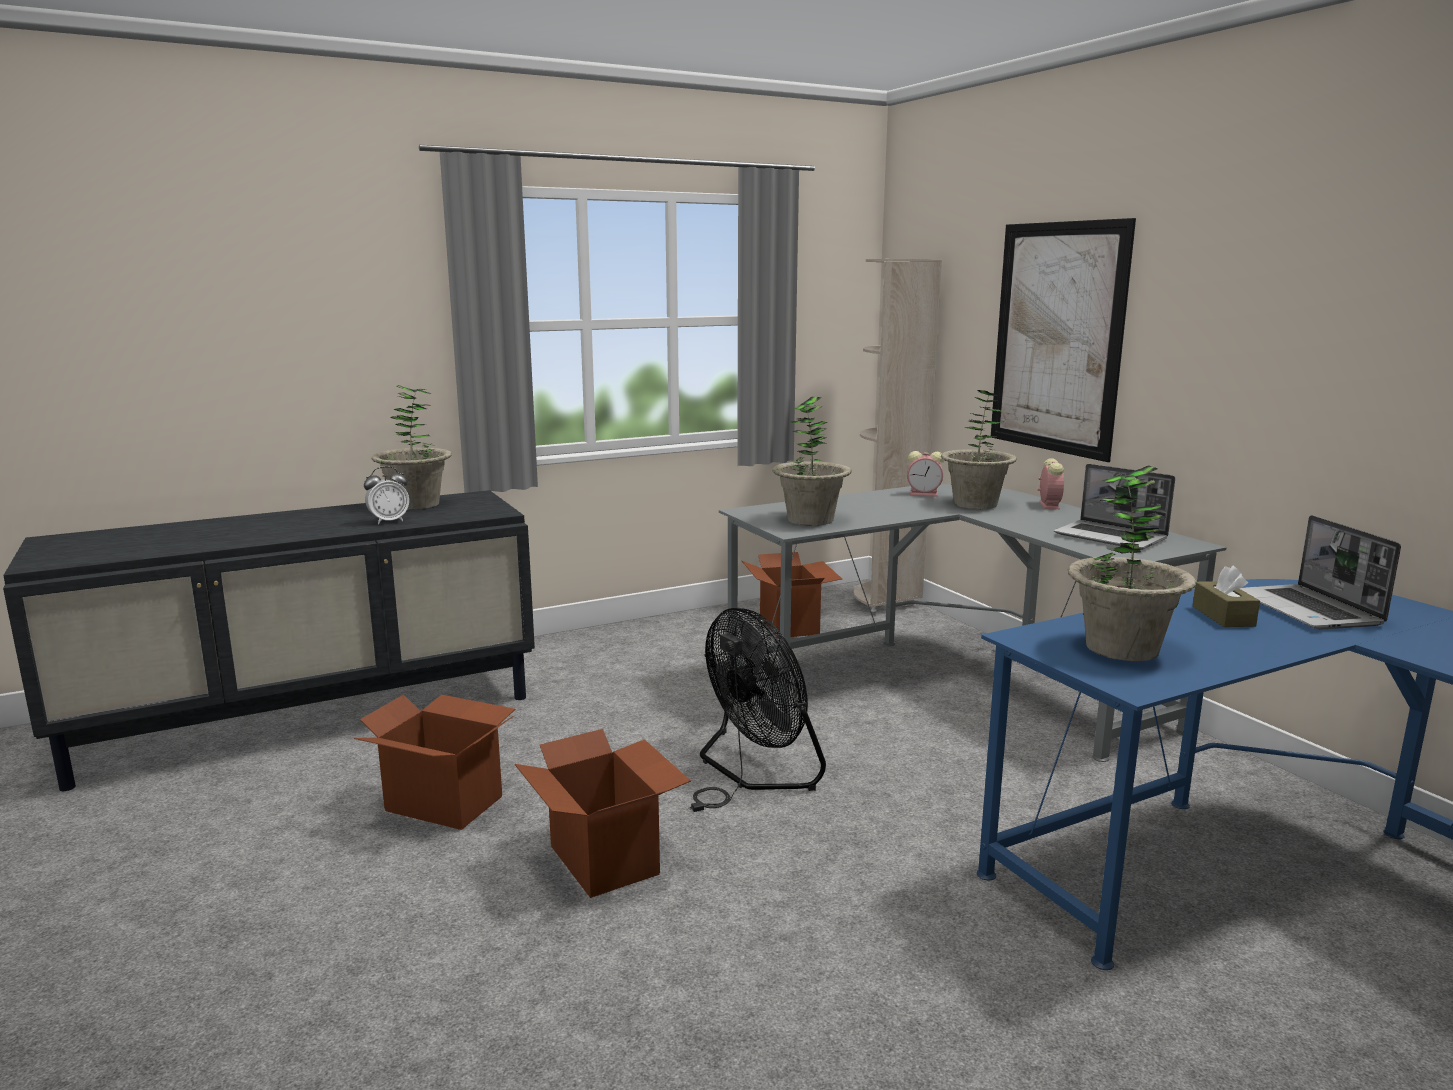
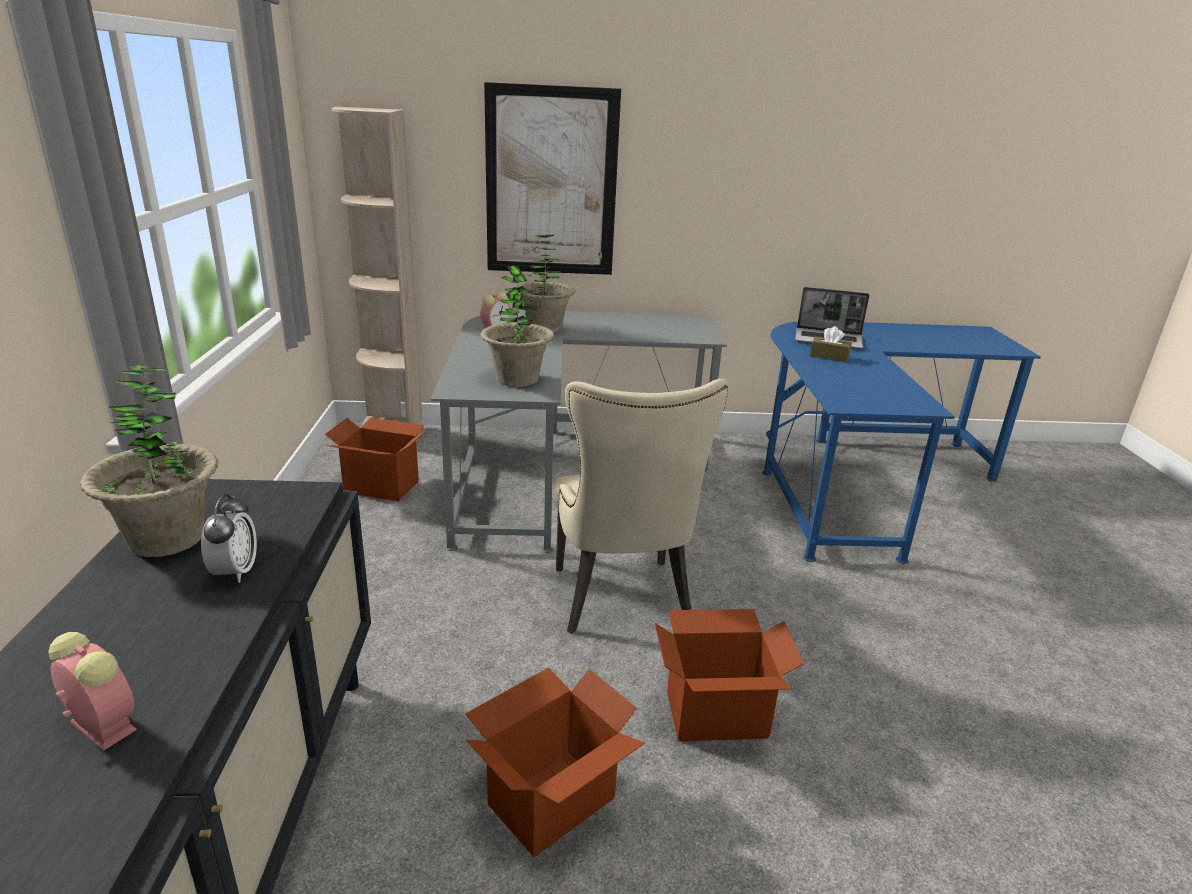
camera: 65 degrees left, 10 degrees up
(744, 770) = (621, 598): black fan -> beige chair
(1048, 505) = (575, 315): alarm clock -> alarm clock (100, 725)
(1111, 537) = (666, 327): laptop -> none
(1121, 648) = (869, 391): potted plant -> none

